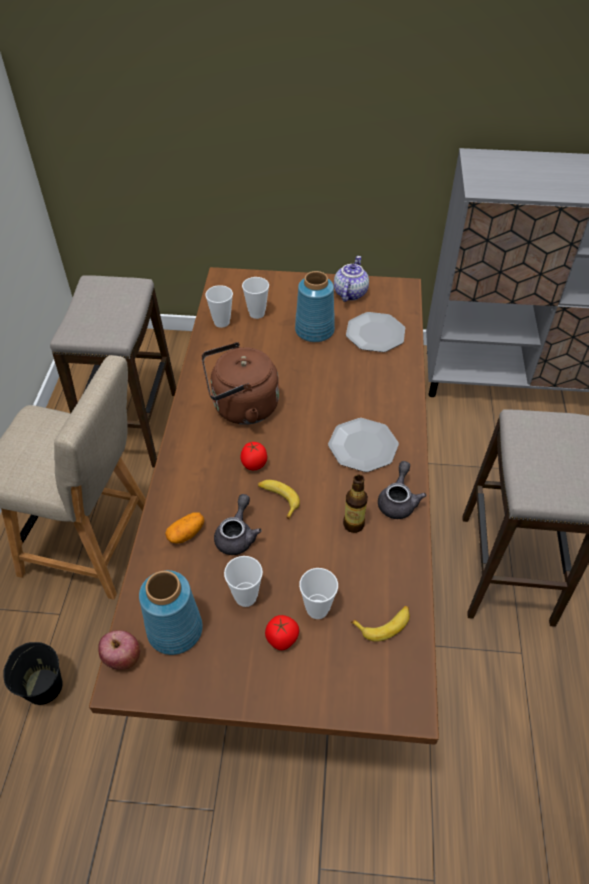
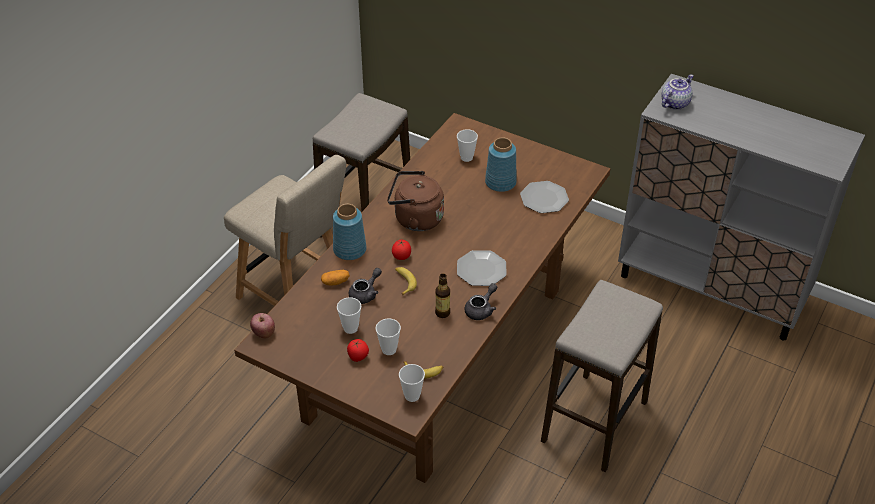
camera: 25 degrees right, 5 degrees down
(43, 686) = (222, 371): black bucket -> none
(174, 631) = (299, 330): blue vase -> blue vase (349, 250)
(221, 322) = (437, 156): cup -> cup (412, 396)
(349, 293) = (546, 163): teapot -> teapot (674, 103)

